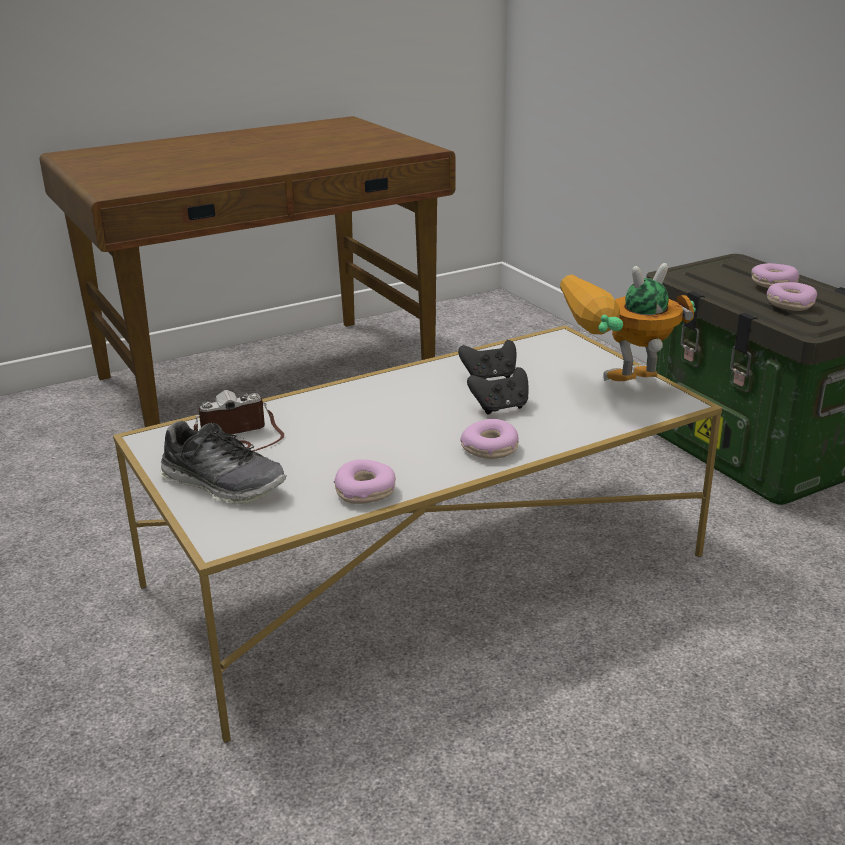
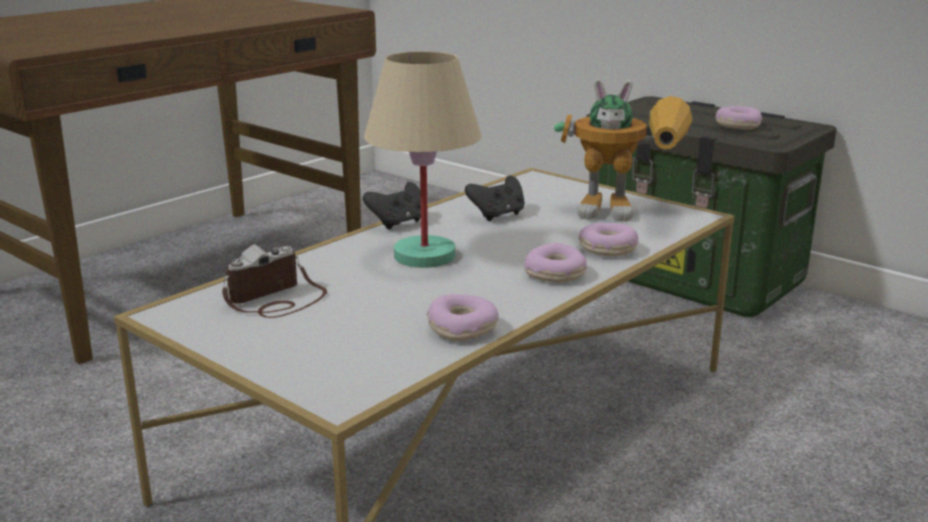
camera: 20 degrees left, 5 degrees down
(223, 484) = (293, 344): shoe -> none
(391, 413) = (425, 256): none -> beige table lamp
(500, 408) = (532, 239): black game controller -> black game controller (398, 223)
(616, 389) = (628, 212): toy robot -> toy robot turned 135 degrees counterclockwise
(774, 284) = (708, 113): donut -> donut (608, 249)

